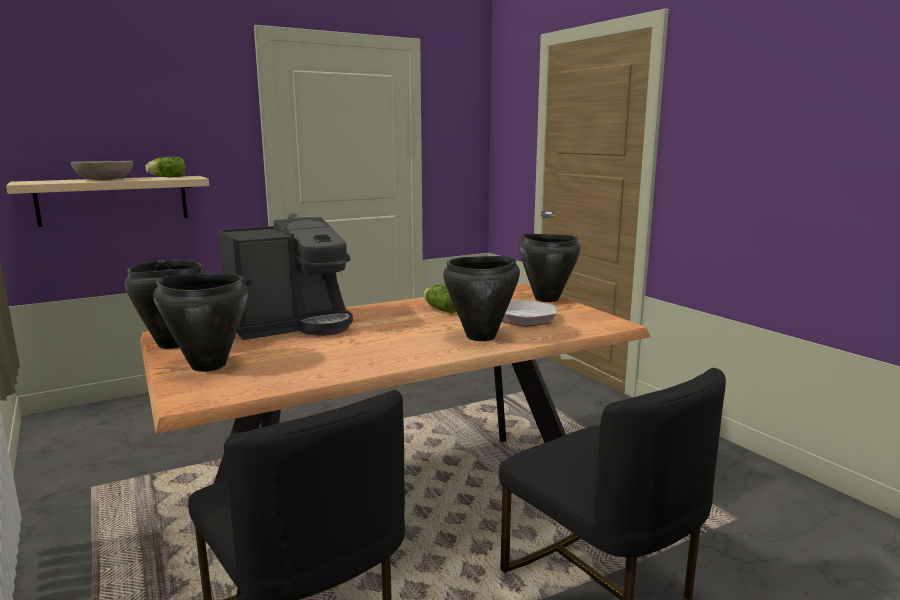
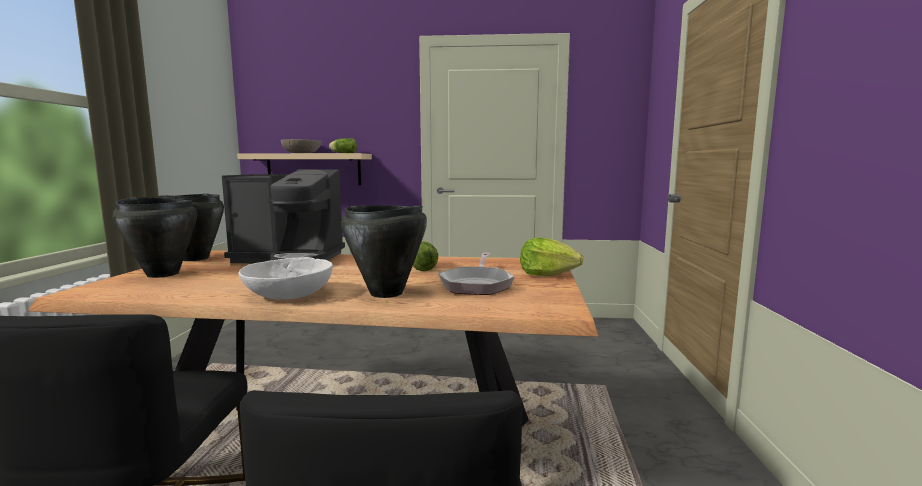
camera: 35 degrees right, 5 degrees down
(409, 354) = (288, 294): none -> white bowl
(546, 299) = (547, 274): black cooking pot -> lettuce

